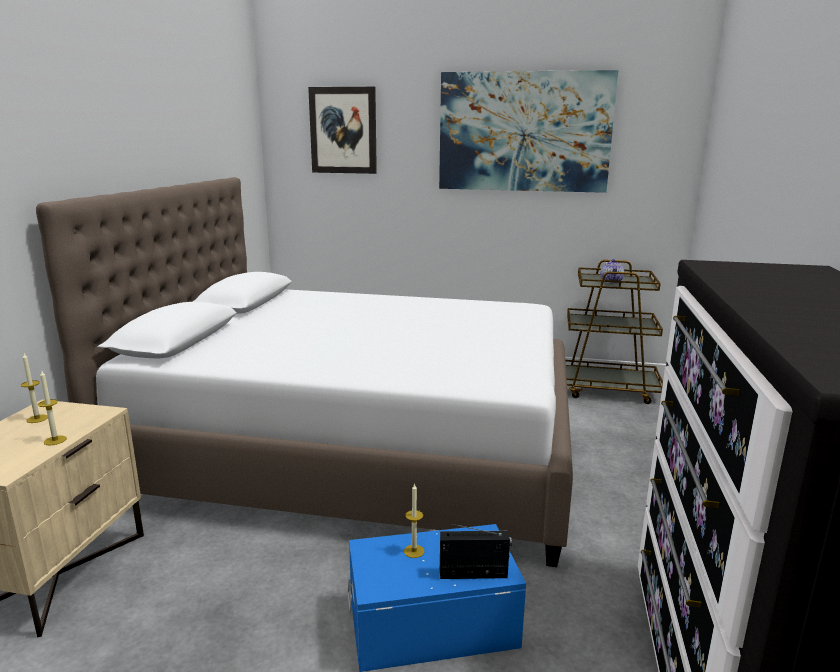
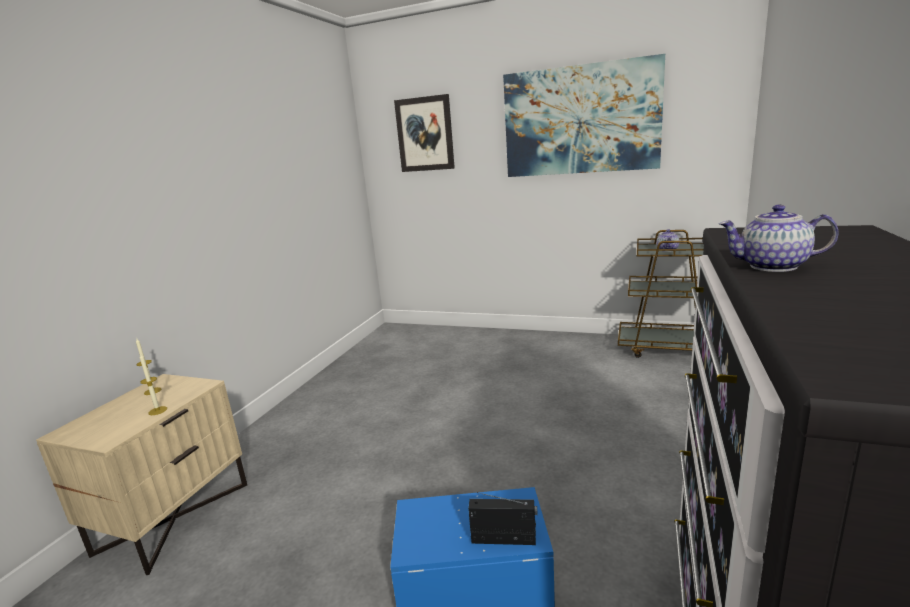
camera: 10 degrees right, 0 degrees up
(360, 448) = (437, 406): white bed -> none
(414, 551) = (452, 513): candle -> none
(756, 298) = (772, 267): none -> teapot

